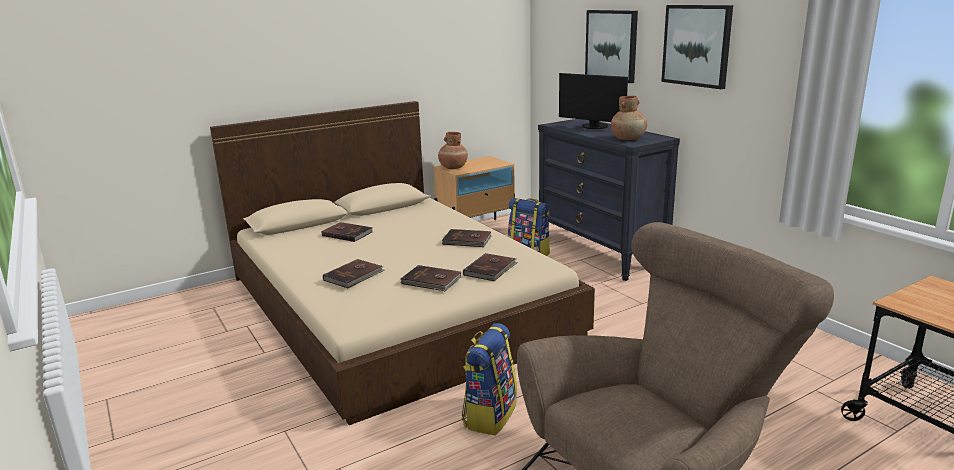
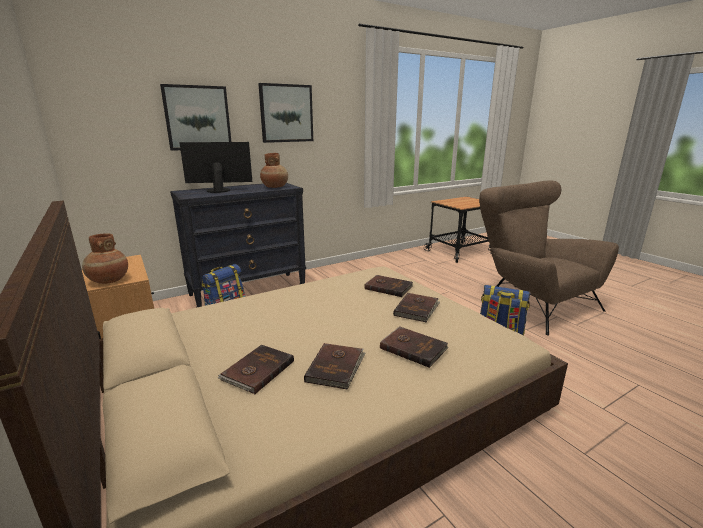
camera: 90 degrees left, 0 degrees up
(467, 241) = (316, 296): brown book -> brown book (336, 367)
(593, 127) = (219, 190): monitor -> monitor turned 135 degrees counterclockwise

